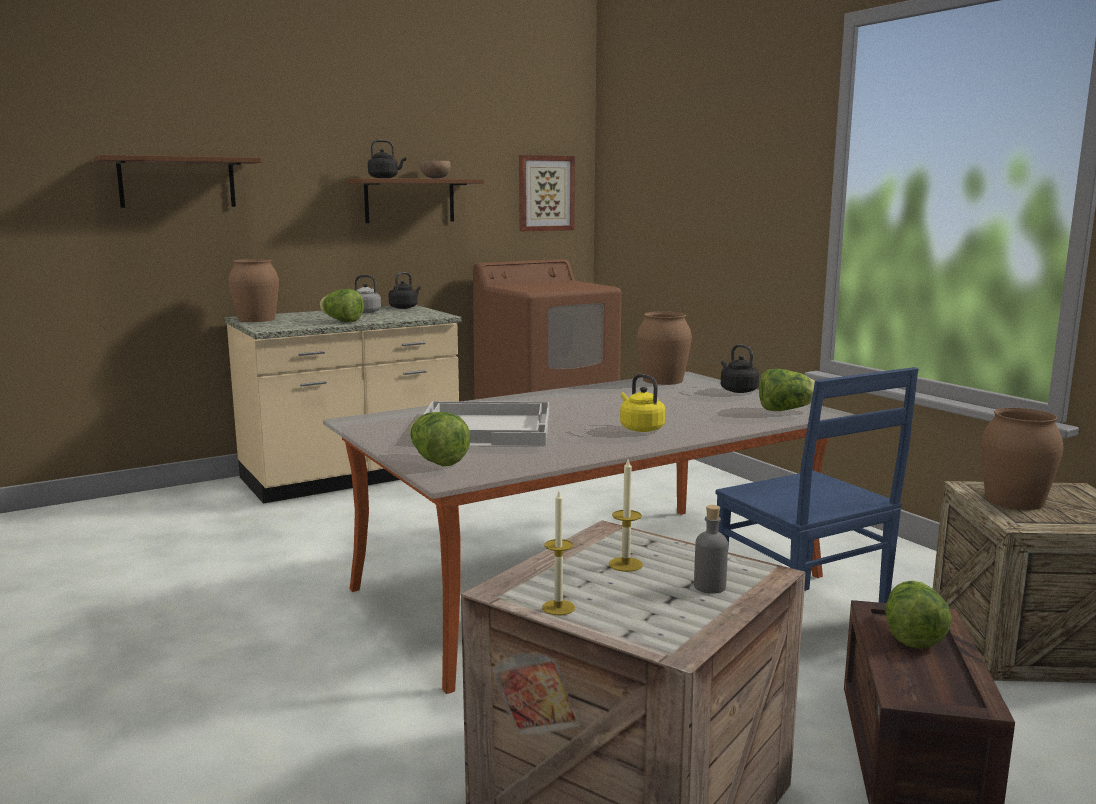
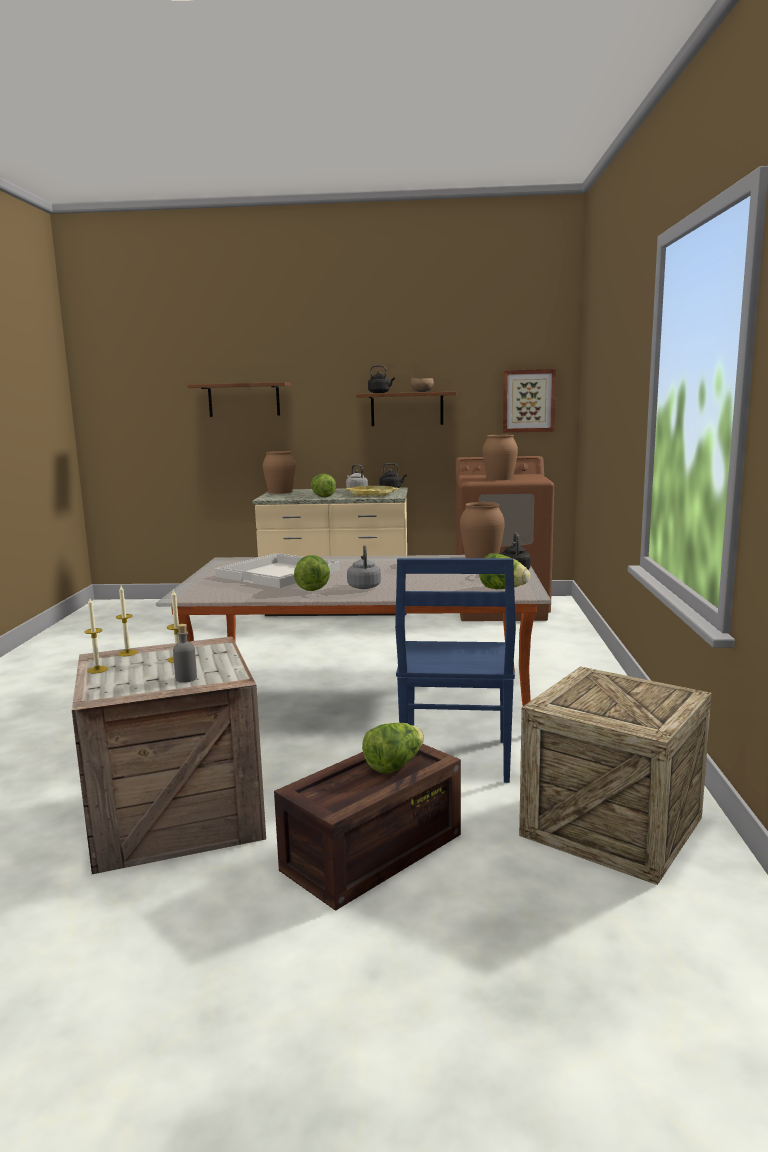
camera: 35 degrees right, 0 degrees up
(406, 315) = (372, 495): none -> yellow tray
(437, 461) = (202, 587): lettuce -> lettuce (312, 587)
(531, 574) = (127, 653): none -> candle
(640, 428) = (364, 586): yellow kettle -> grey kettle
(1013, 500) = (596, 689): brown vase -> brown vase (499, 478)

